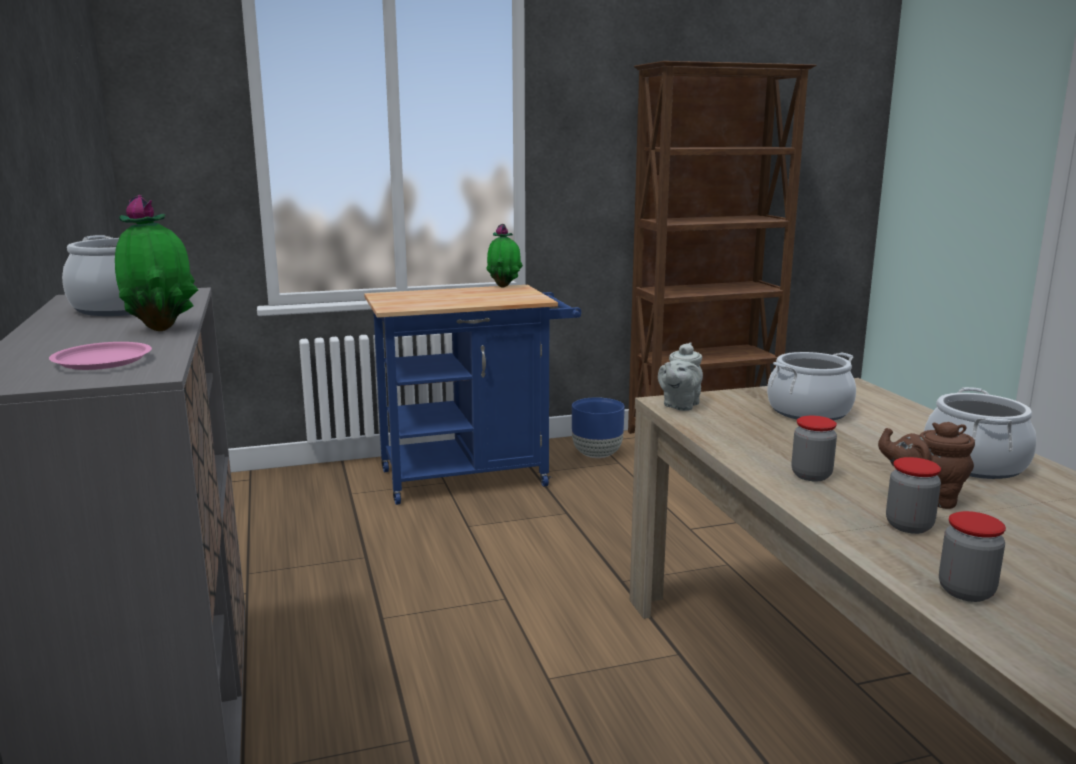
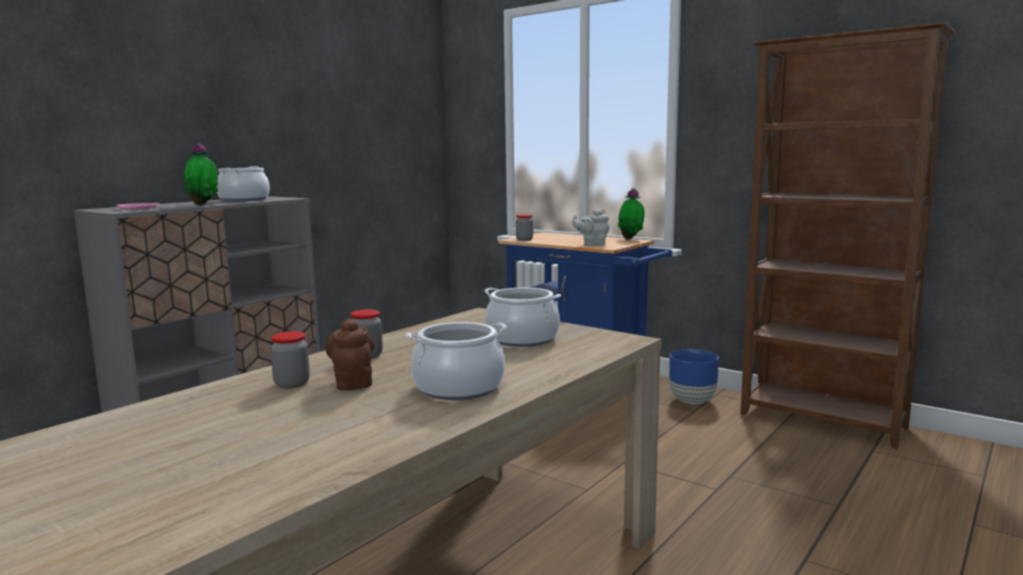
camera: 55 degrees right, 5 degrees down
(679, 405) = (476, 316): grey teapot -> grey teapot (592, 244)
(966, 591) = (186, 404): jar -> jar (524, 239)

